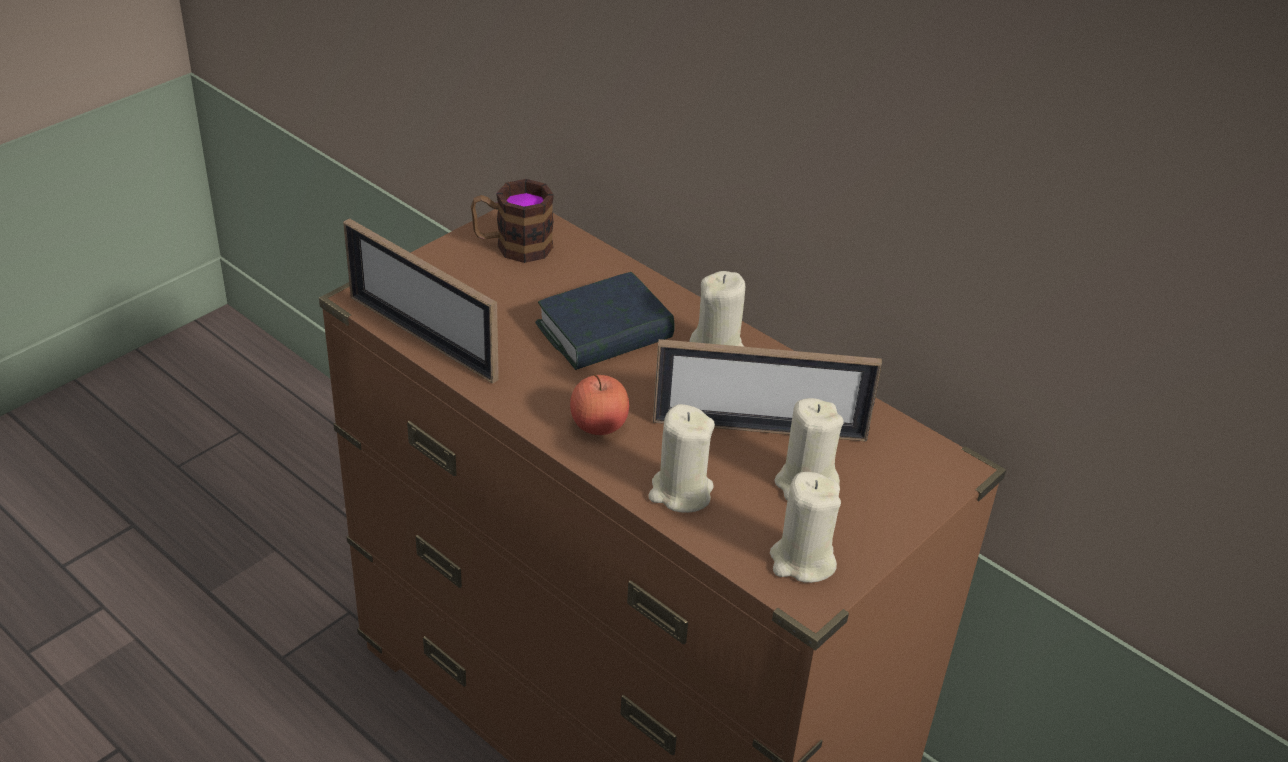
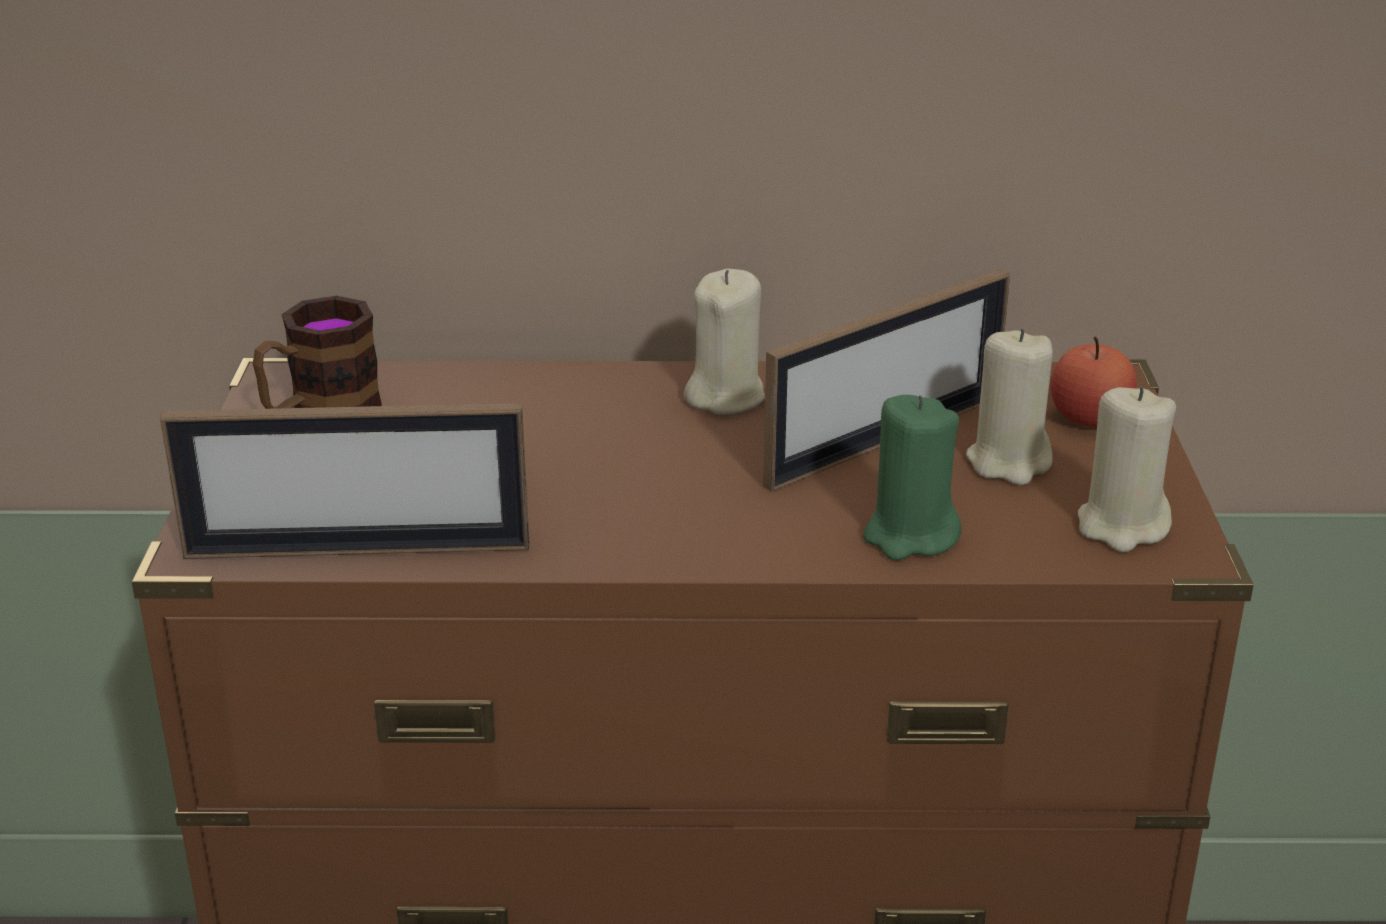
camera: 40 degrees left, 10 degrees down
(599, 425) = (719, 524): apple -> apple (1089, 418)
(604, 332) = (575, 439): book -> none
(680, 492) = (910, 536): beige candle -> green candle

